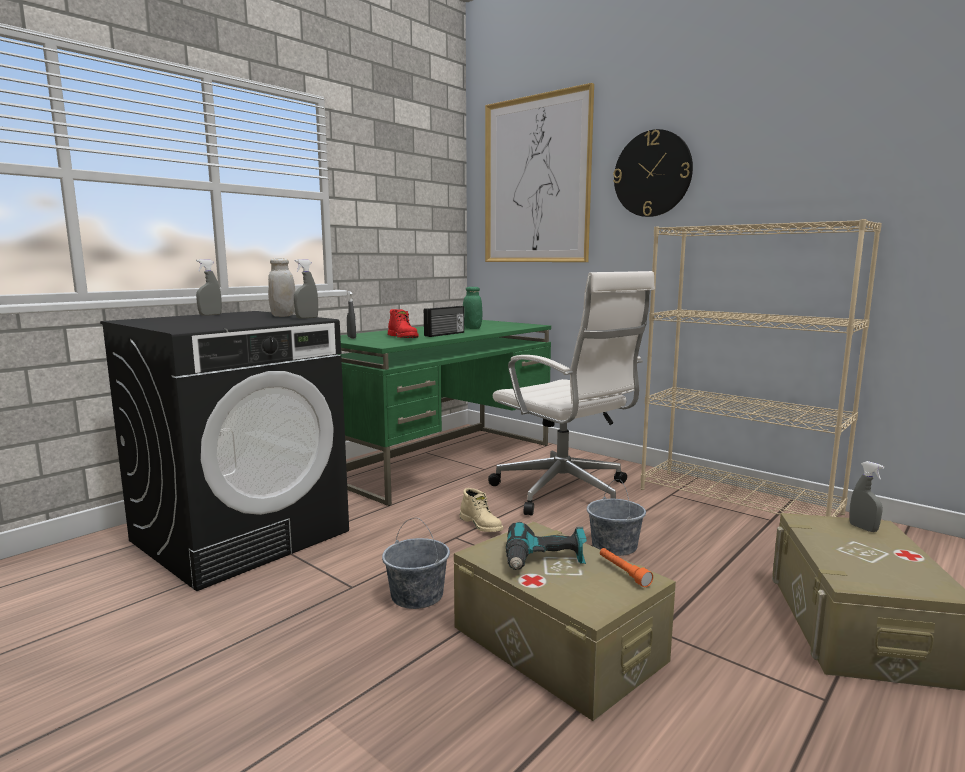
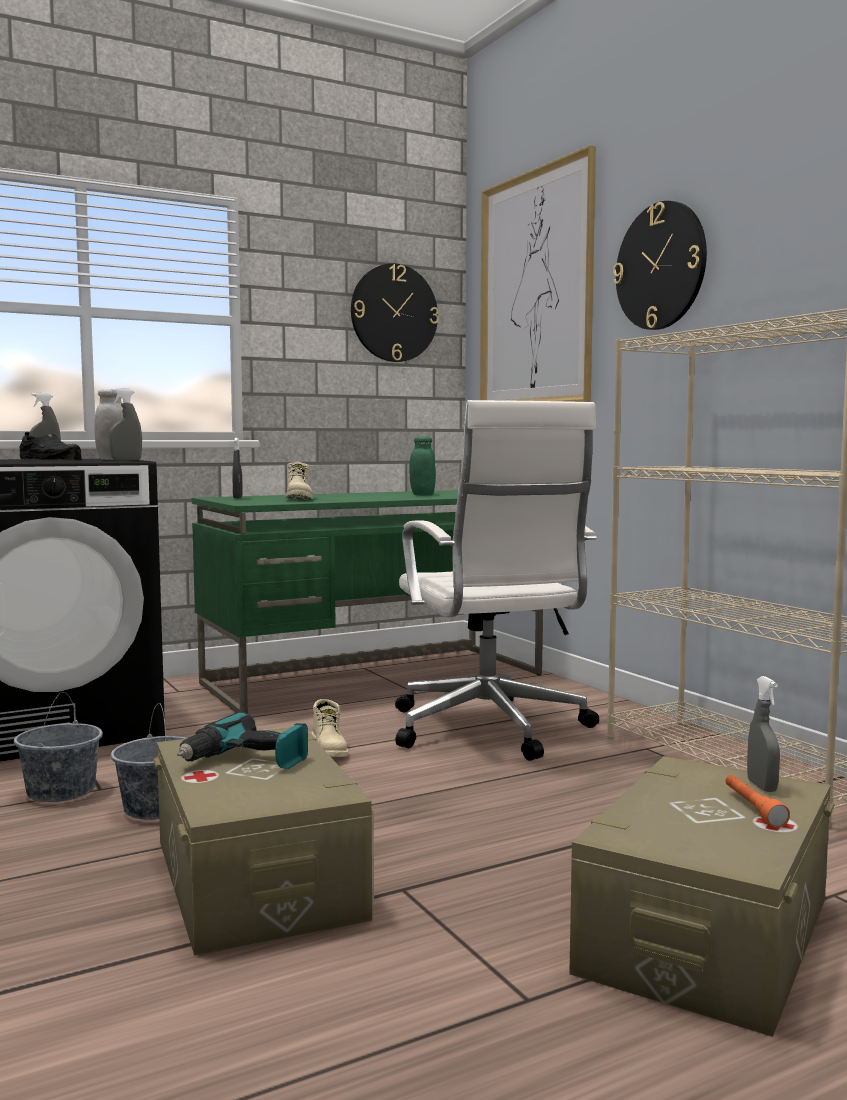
camera: 20 degrees right, 5 degrees down
(228, 317) = (50, 459): none -> black shoe
(403, 337) = (299, 499): red boot -> beige boot
(425, 192) = (394, 313): none -> wall clock
(445, 334) = (362, 498): radio -> none
(614, 546) = (474, 794): grey bucket -> grey bucket (61, 791)
(623, 572) = (318, 783): orange flashlight -> orange flashlight (753, 809)

